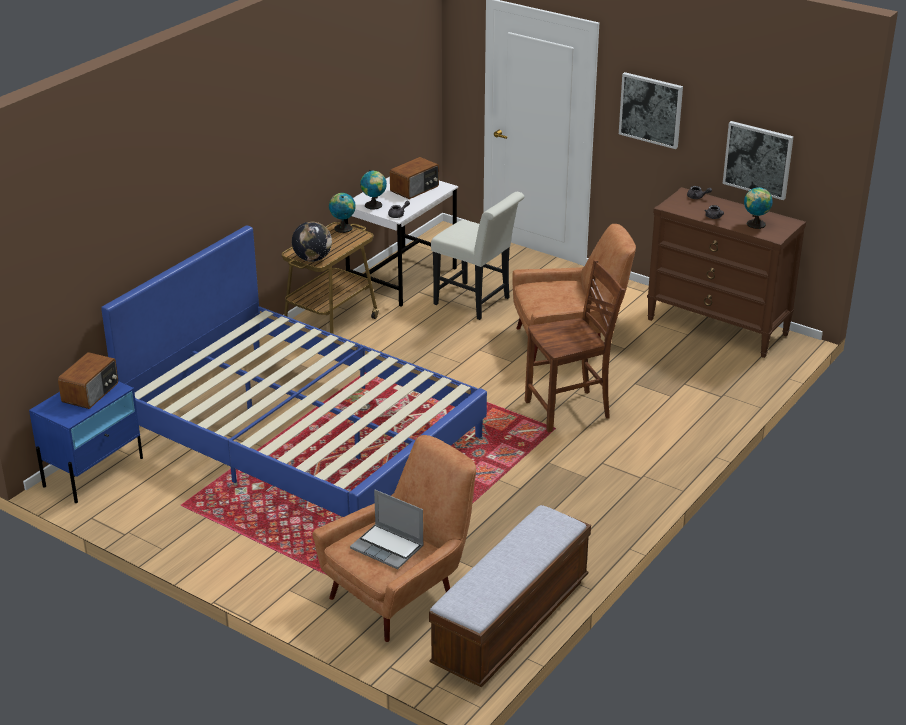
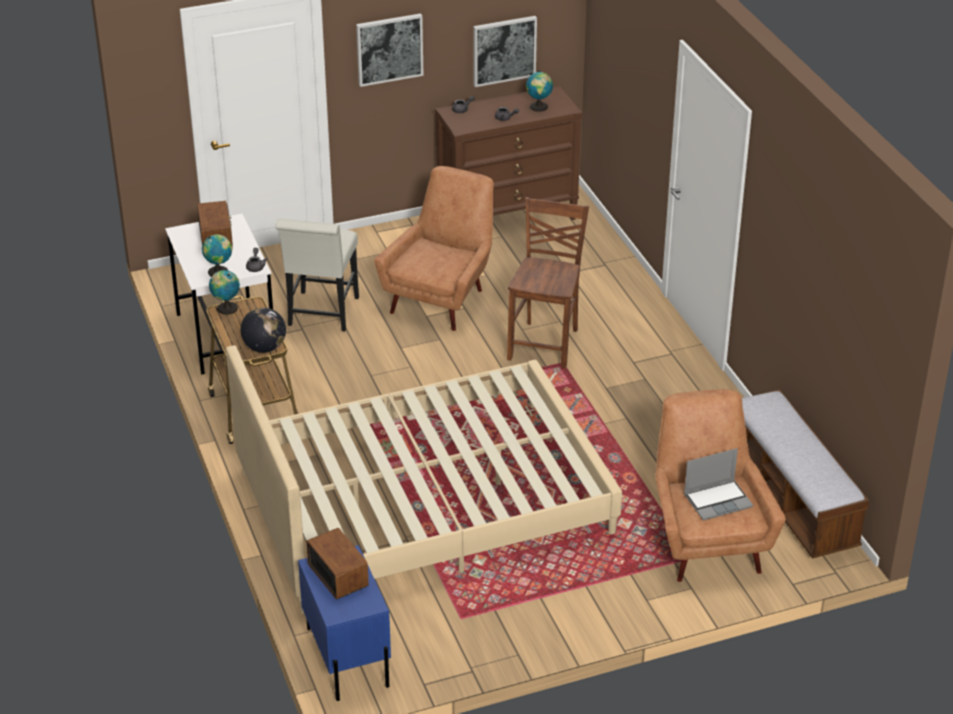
camera: 55 degrees left, 5 degrees up
(302, 434) = (424, 502): blue bed -> beige bed
(476, 302) = (322, 315): white chair -> white chair turned 120 degrees clockwise

